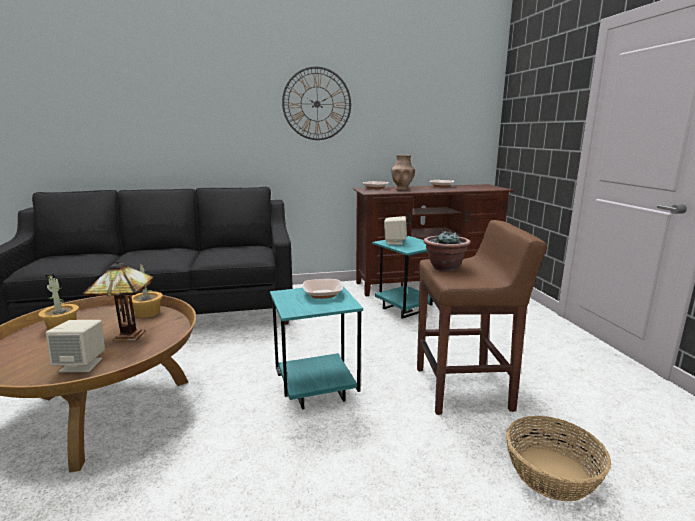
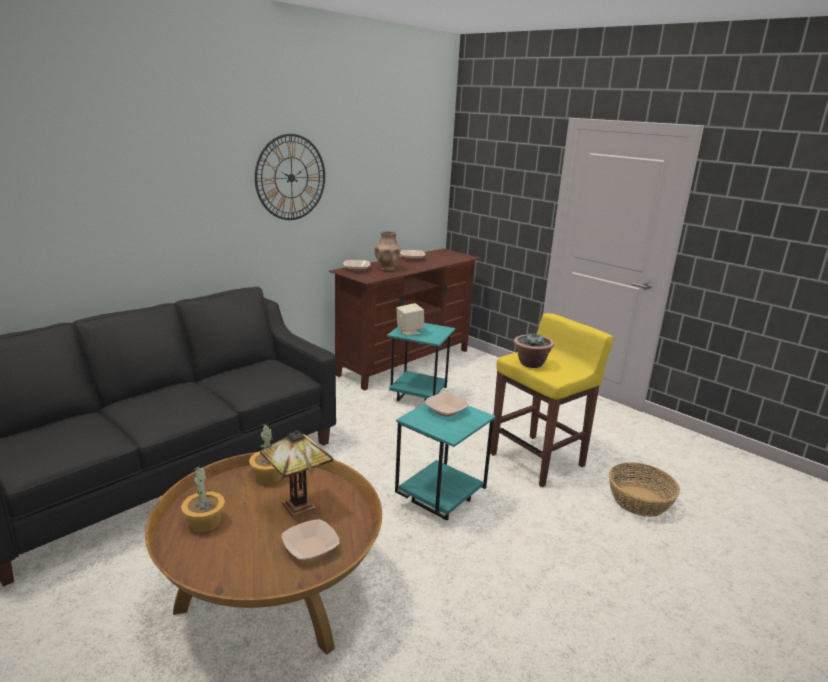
camera: 35 degrees left, 5 degrees up
(82, 365) = (310, 548): beige speaker -> bowl
(464, 389) = (538, 459): brown stool -> yellow stool

